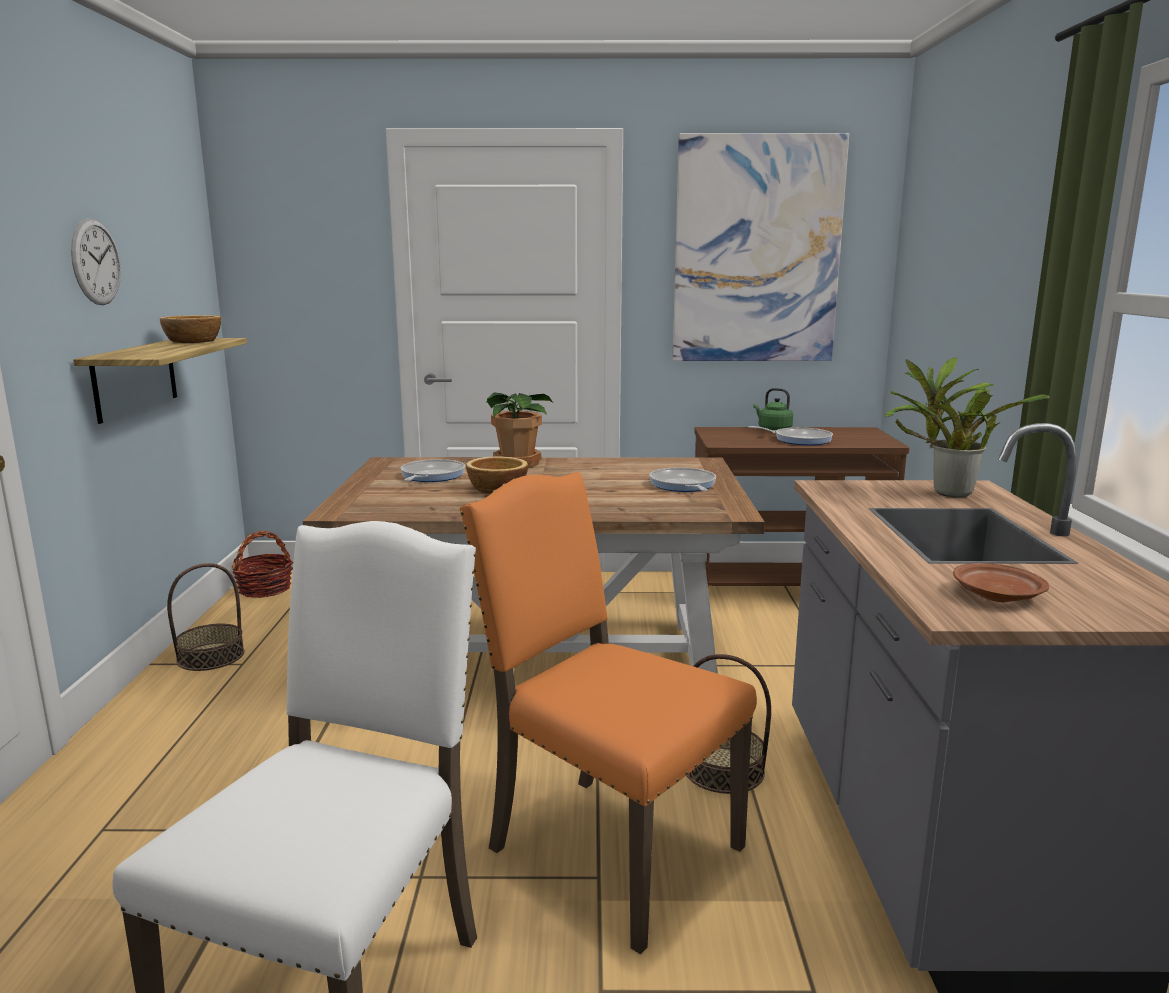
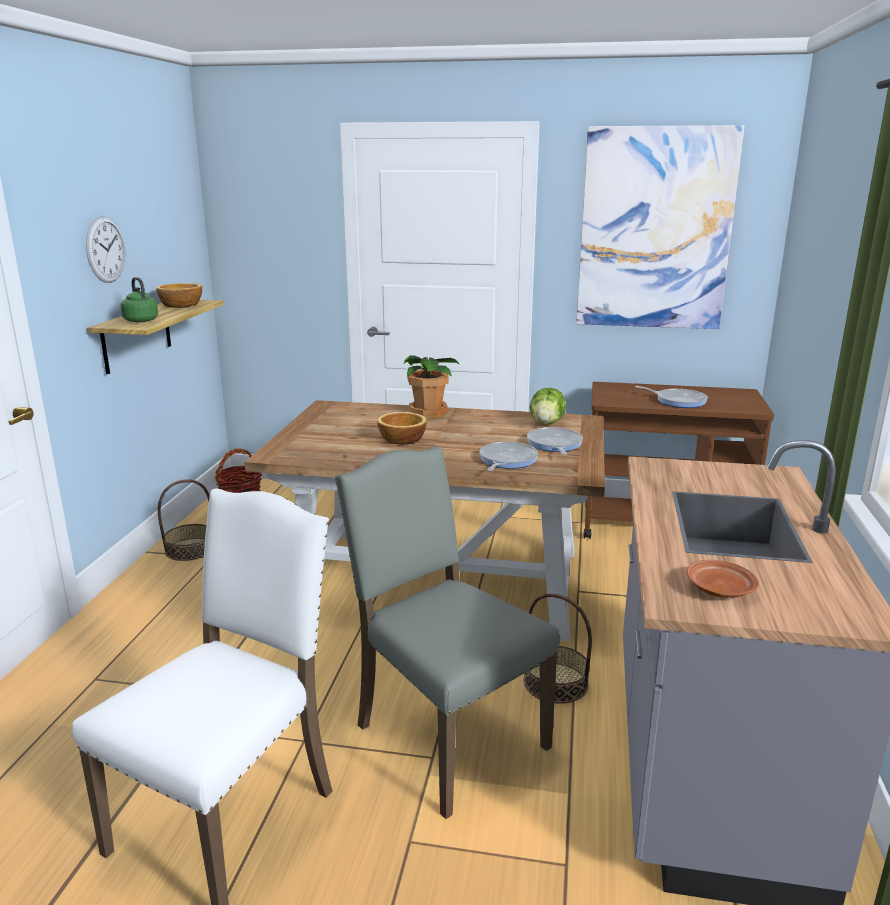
camera: 10 degrees right, 5 degrees up
(431, 476) = (355, 423): frying pan -> frying pan (506, 460)
(607, 848) = (445, 736): orange chair -> grey chair
(662, 467) = (546, 423): none -> lettuce
(773, 429) = (660, 388): green kettle -> green kettle (140, 320)
(946, 493) = (750, 479): potted plant -> none

